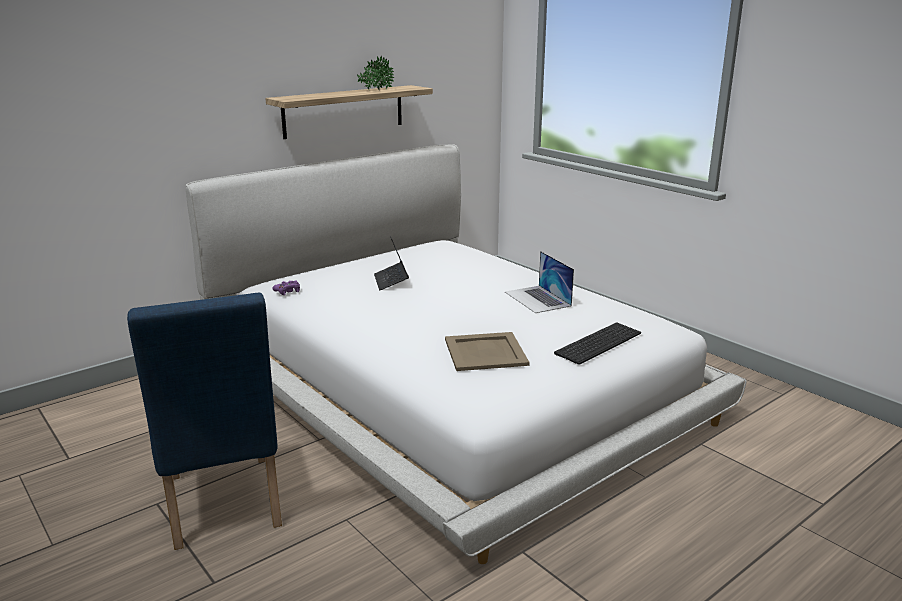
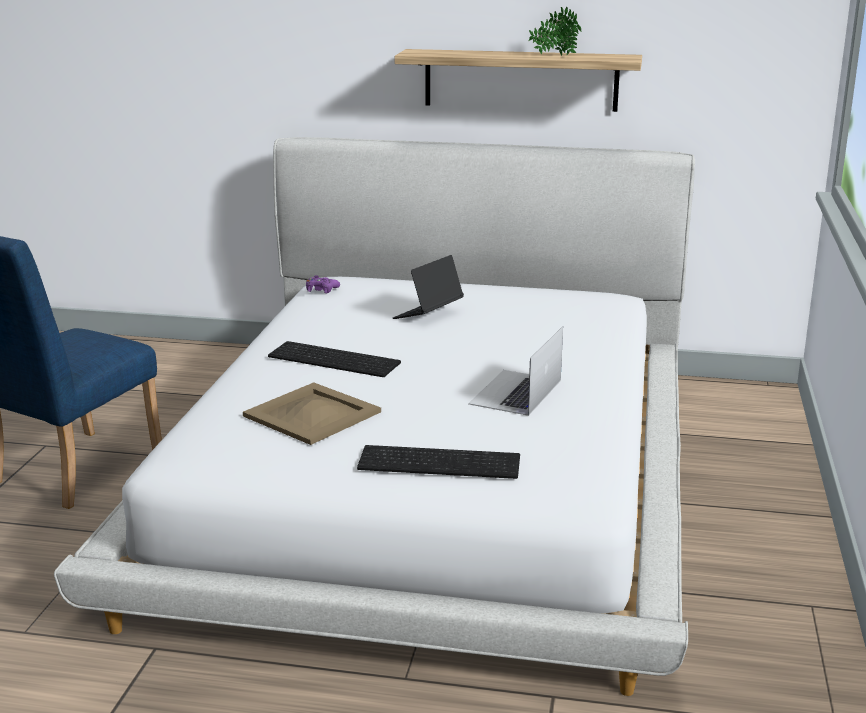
camera: 50 degrees right, 0 degrees up
(414, 321) = (336, 359): none -> keyboard

